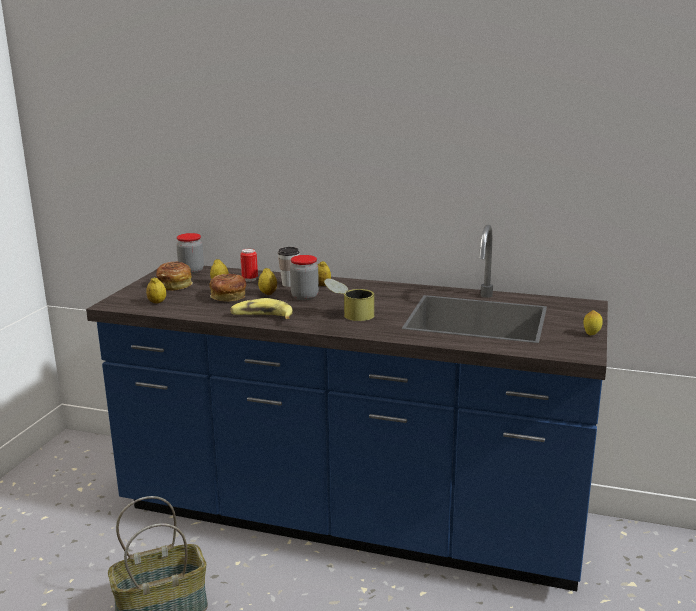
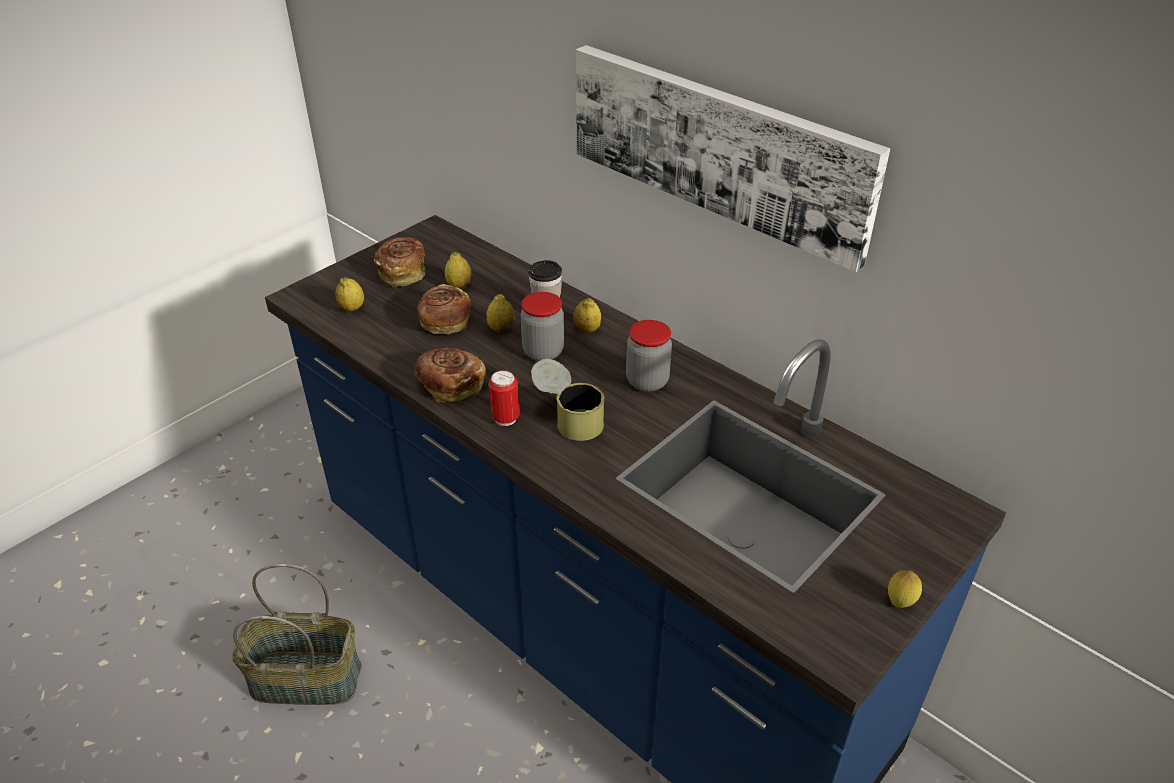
camera: 25 degrees right, 20 degrees up
(191, 271) = (446, 244): jar -> jar (647, 381)
(249, 279) = (503, 286): can -> can (505, 418)
(262, 317) = (450, 386): banana -> bread
(393, 145) = (718, 148): none -> picture

